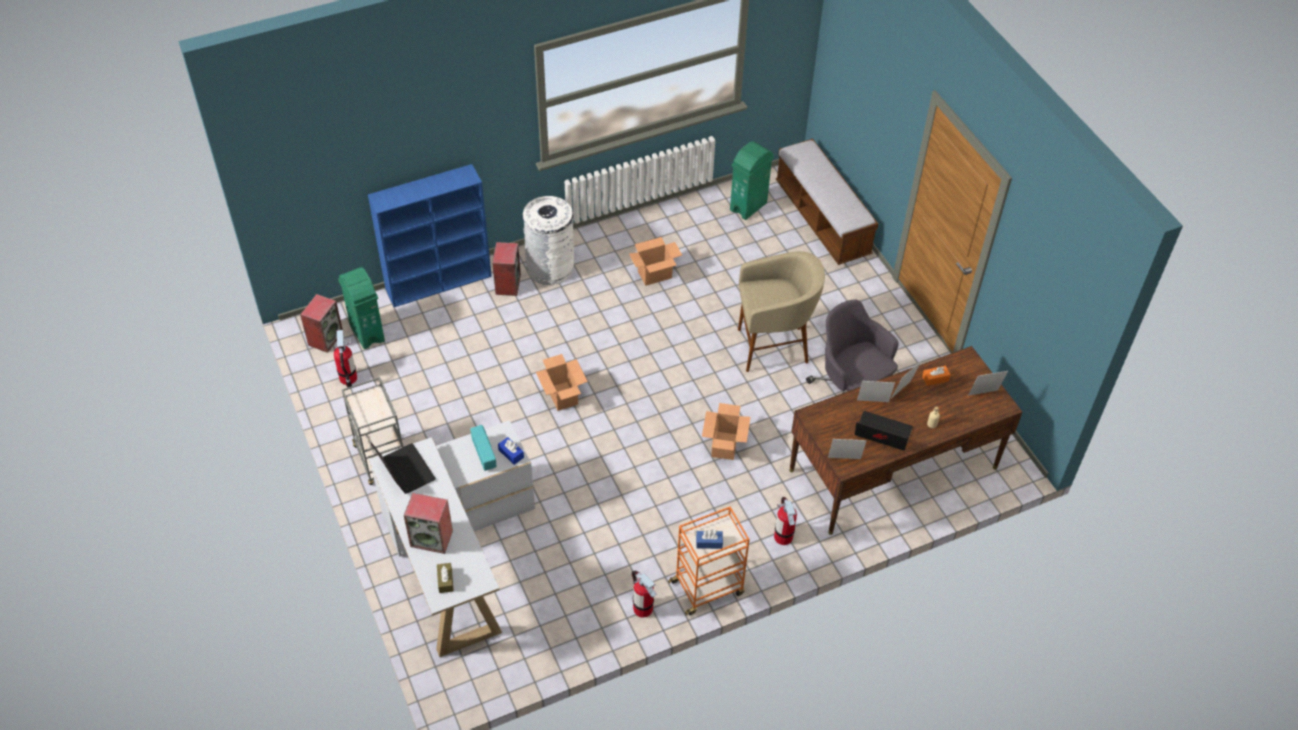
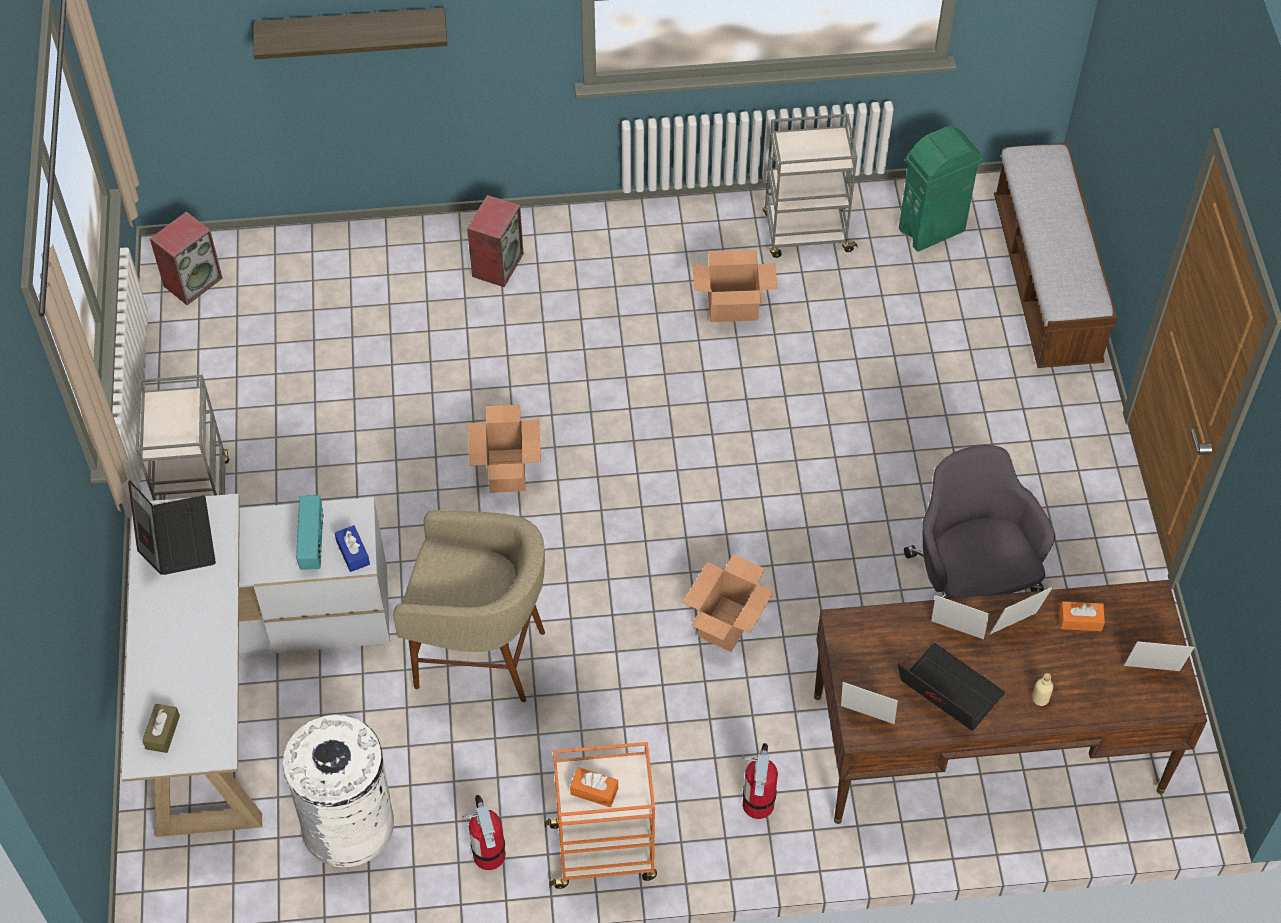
camera: 20 degrees right, 5 degrees up
(348, 378) = (201, 354): fire extinguisher -> none
(367, 333) = (257, 289): green trash can -> none
(407, 156) = (352, 31): none -> shelf
(432, 538) = (171, 658): speaker -> none
(439, 282) = (396, 234): blue bookcase -> none
(550, 267) = (574, 253): white trash can -> white trash can (348, 824)
(679, 225) = (806, 233): none -> grey cart
(709, 542) = (594, 791): blue tissue box -> orange tissue box
(773, 348) = (873, 481): beige stool -> beige stool (481, 656)

